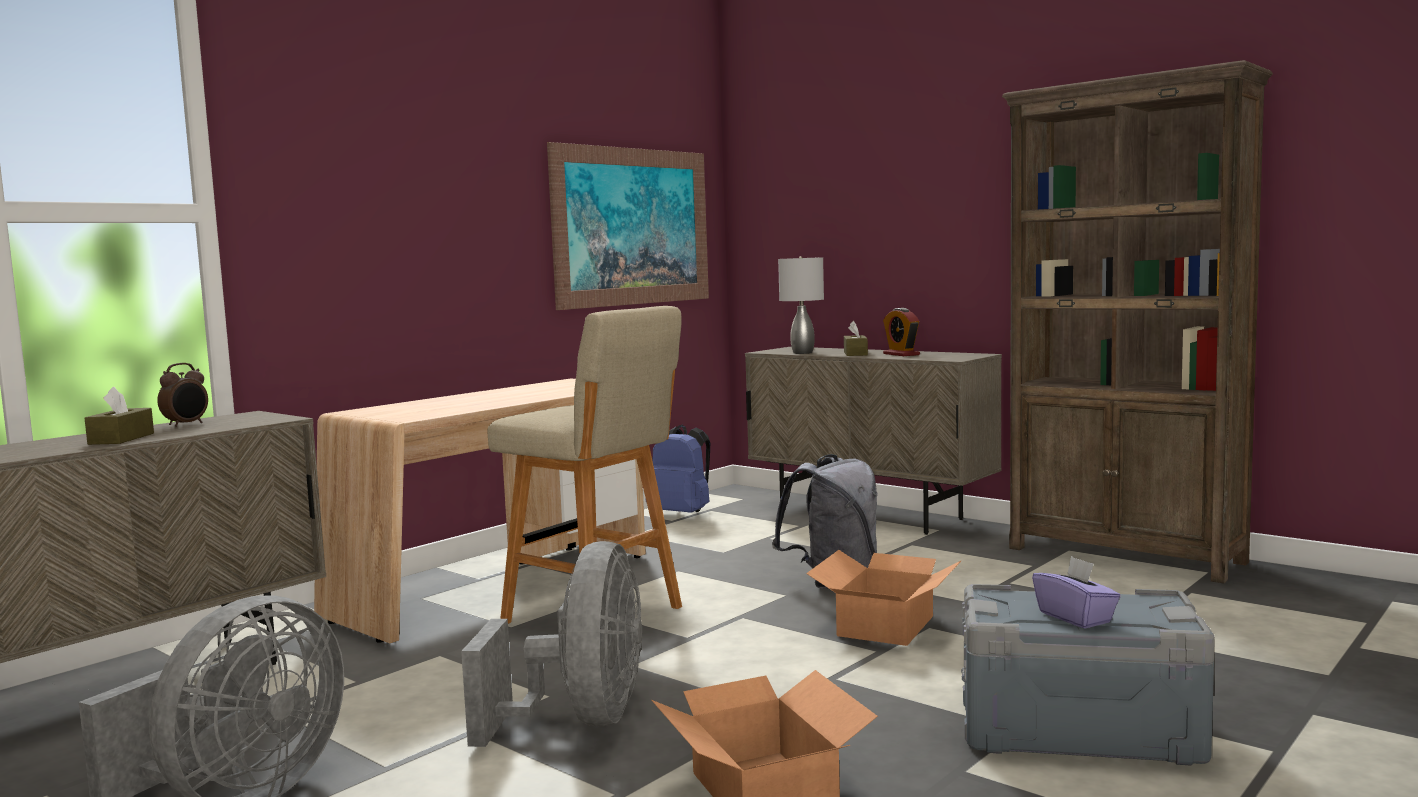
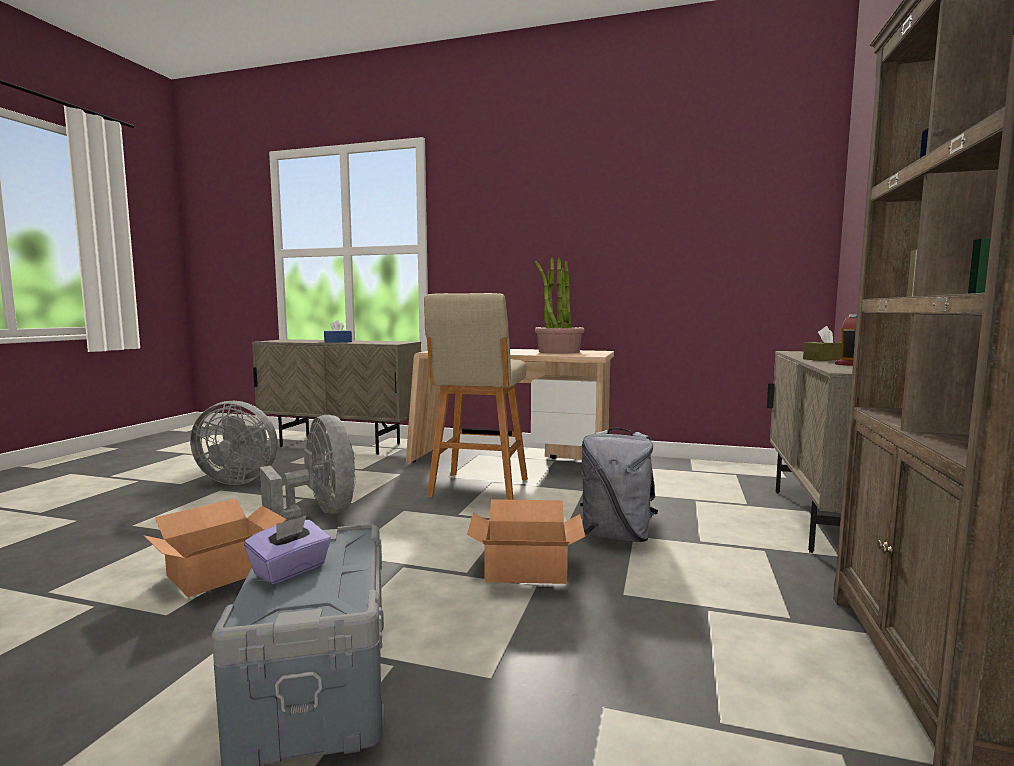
camera: 65 degrees right, 0 degrees up
(121, 439) = (338, 342): brown tissue box -> blue tissue box
(186, 424) = (375, 341): alarm clock -> none
(544, 388) = (558, 351): none -> potted plant
(582, 720) = (319, 515): grey fan -> grey fan turned 105 degrees counterclockwise
(633, 226) = (716, 247): picture -> none
(682, 514) = (711, 470): blue backpack -> none
(803, 353) = (801, 354): grey table lamp -> none

